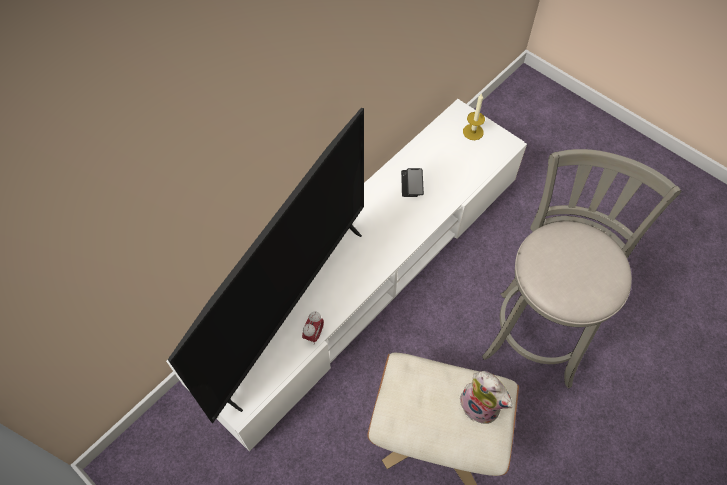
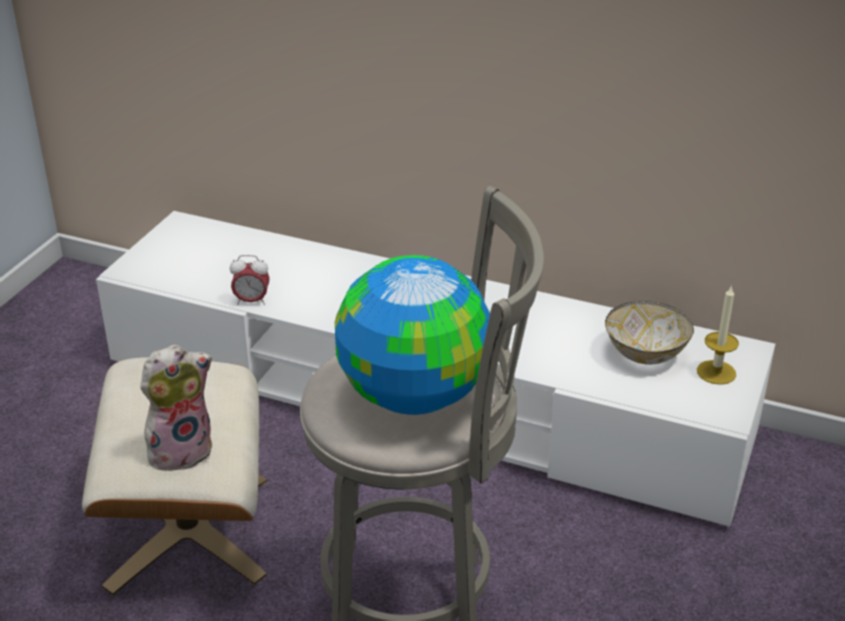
camera: 70 degrees right, 25 degrees down
(292, 310) = (281, 277): television -> none
(412, 183) = (559, 331): phone -> none
(446, 154) = (644, 353): none -> bowl
(481, 406) = (181, 451): plush toy -> plush toy turned 150 degrees counterclockwise
(586, 263) = (412, 395): none -> globe

